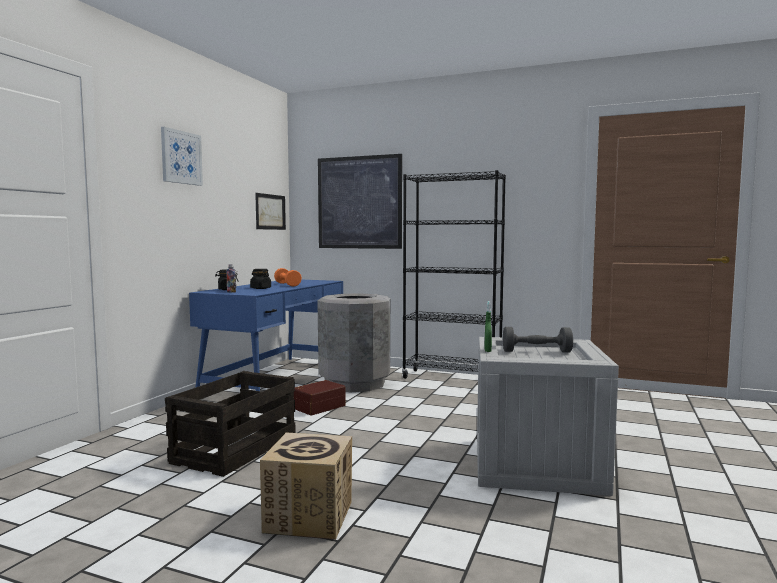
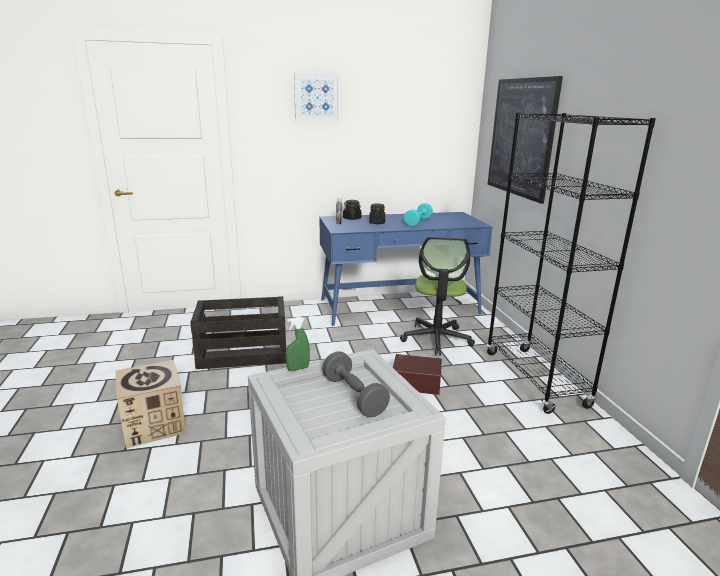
camera: 55 degrees right, 15 degrees up
(270, 212) = (442, 141): picture -> none
(287, 284) = (418, 222): orange dumbbell -> turquoise dumbbell
(318, 406) = (357, 347): brown storage box -> brown storage box (416, 382)
(355, 383) = (436, 339): grey trash can -> office chair

